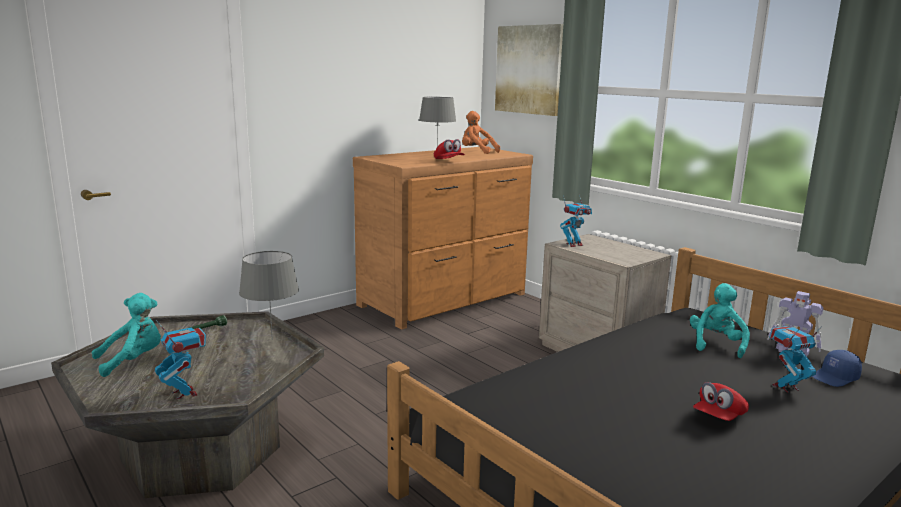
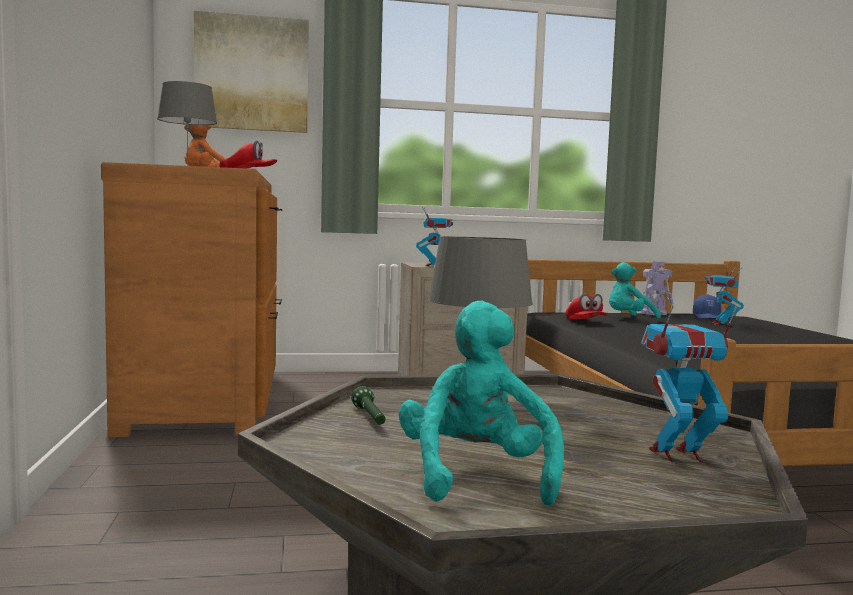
camera: 60 degrees left, 10 degrees down
(716, 344) = (628, 318): turquoise plush toy -> turquoise plush toy turned 75 degrees counterclockwise
(719, 417) = (771, 339): red cap -> red cap (585, 322)

